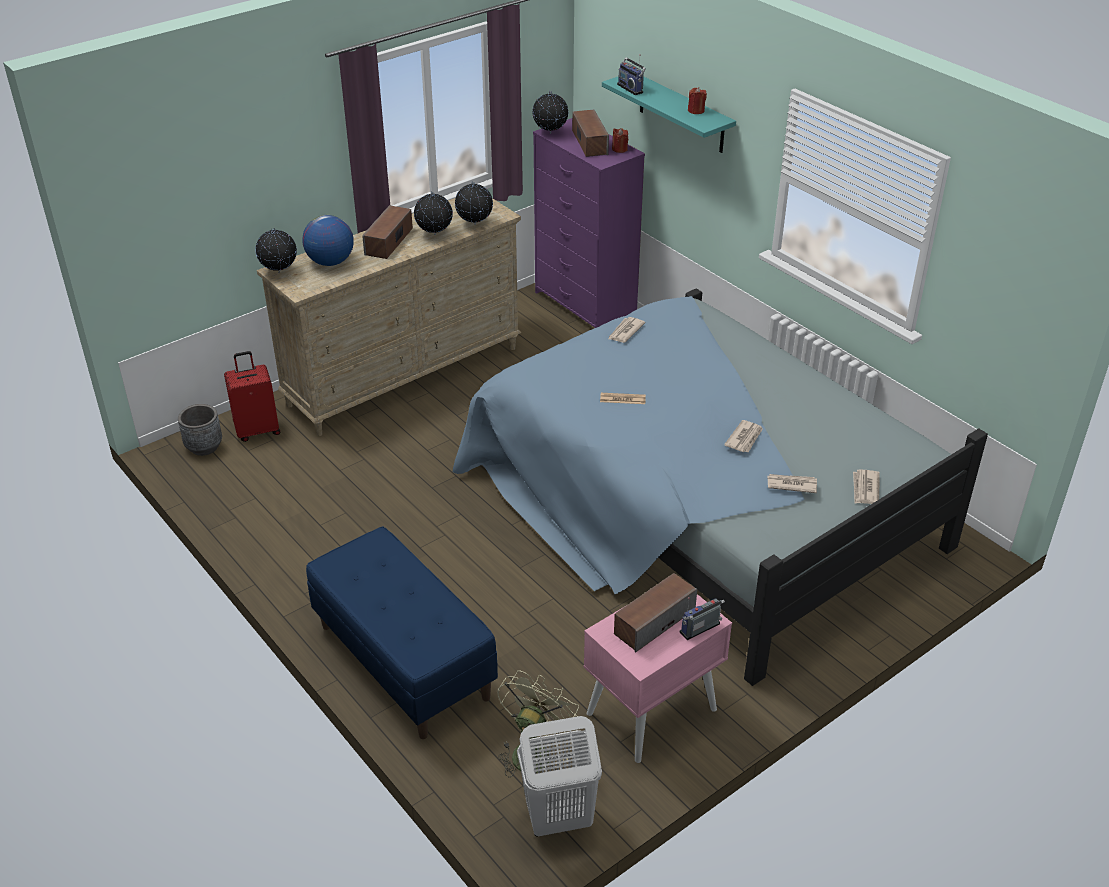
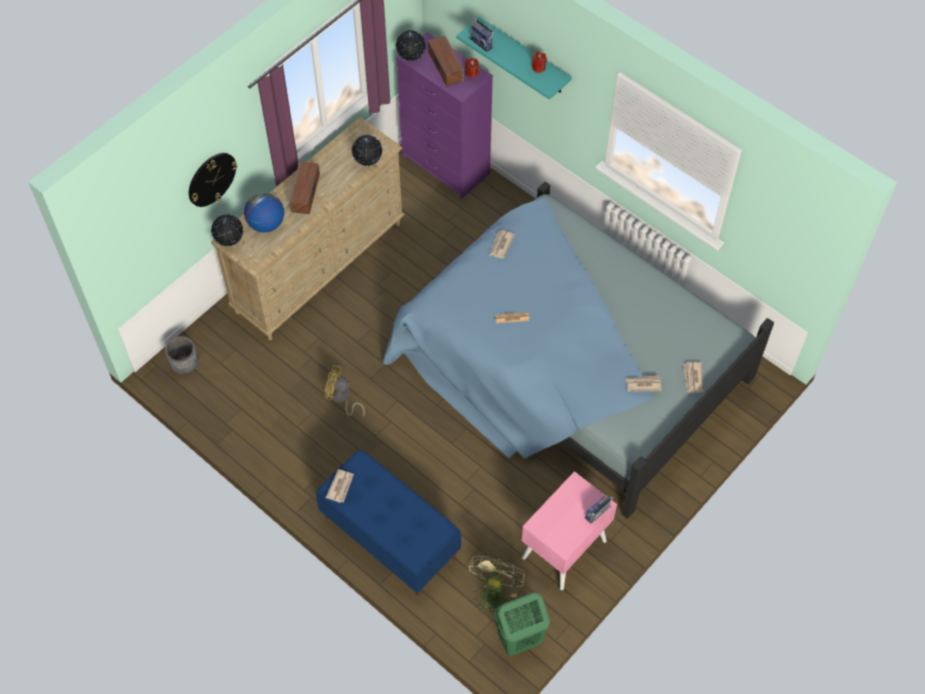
camera: 10 degrees left, 20 degrees up
(257, 430) = (220, 341): red suitcase -> none
(270, 188) = (211, 179): none -> wall clock
(388, 503) = (341, 398): none -> yellow fan
(434, 235) = (339, 180): globe -> none
(558, 818) = (519, 639): white laundry basket -> green laundry basket
(654, 621) = (566, 511): speaker -> none
(744, 438) = (605, 344): newspaper -> newspaper (340, 486)

